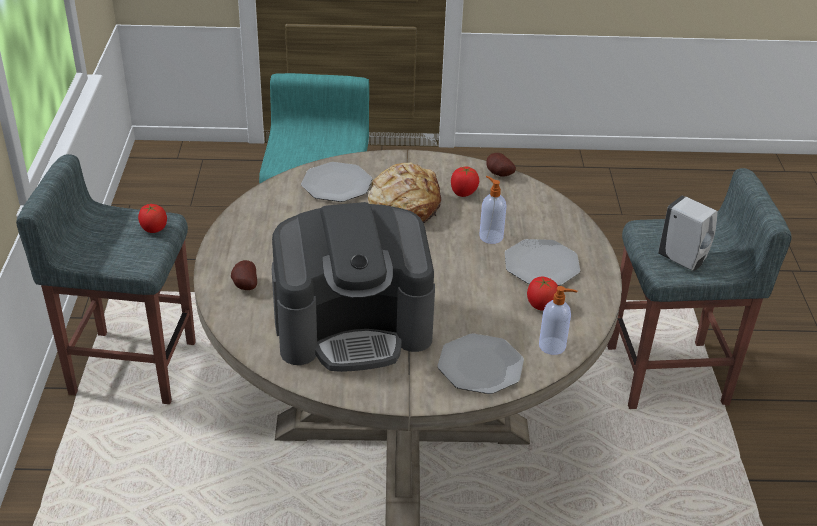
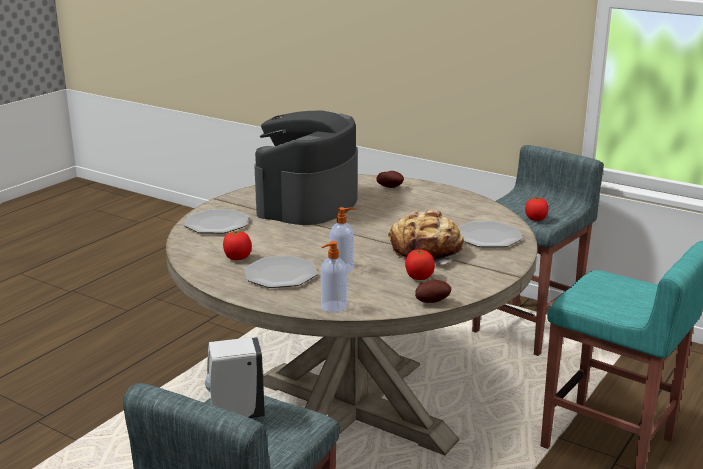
camera: 125 degrees right, 15 degrees down
(553, 346) = (195, 248): soap dispenser -> soap dispenser (333, 307)

